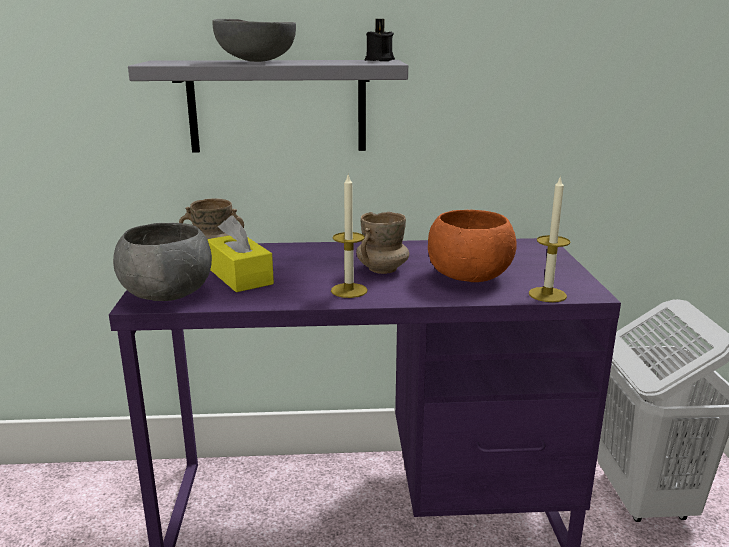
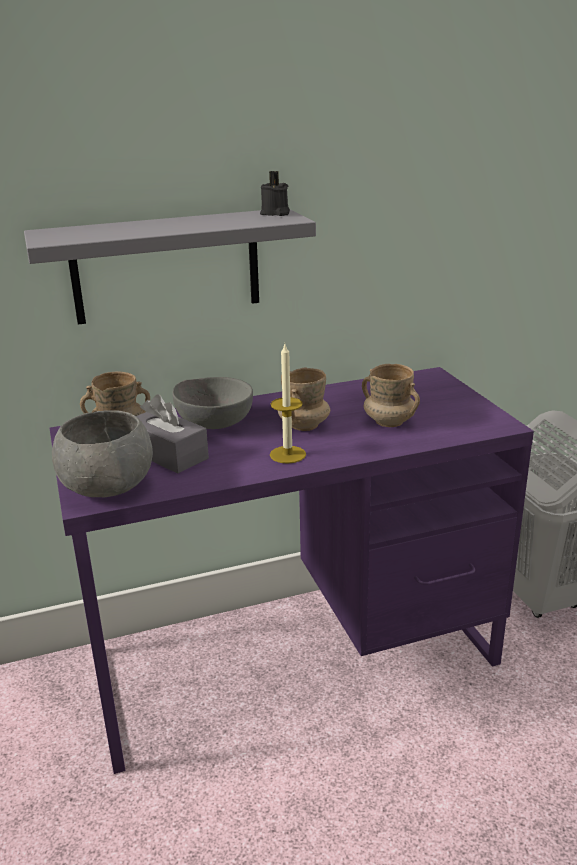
camera: 15 degrees left, 5 degrees up
(240, 276) = (168, 454): yellow tissue box -> grey tissue box
(256, 61) = (152, 225): grey bowl -> grey bowl (214, 423)
(468, 276) = (388, 422): orange bowl -> beige mug
(547, 294) = (469, 432): candle -> none

